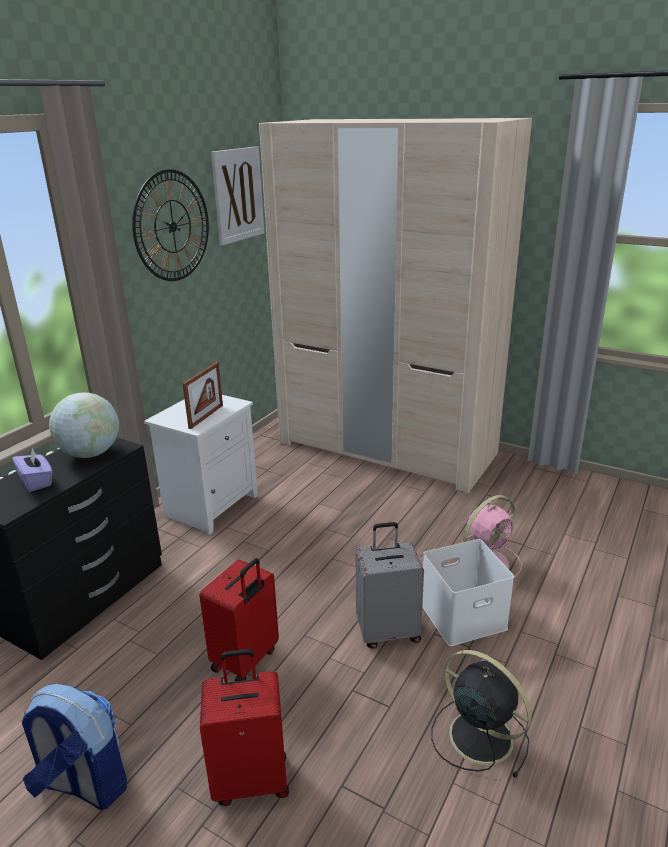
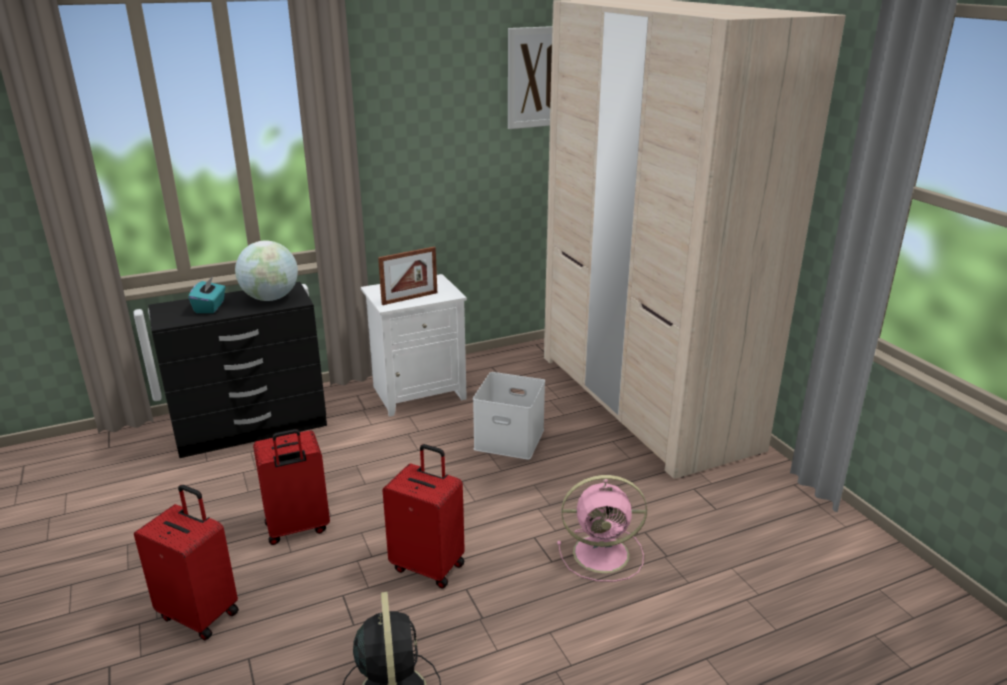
camera: 35 degrees right, 0 degrees up
(36, 482) = (210, 307): purple tissue box -> turquoise tissue box
(83, 784) = (111, 553): backpack -> none
(172, 226) = (442, 102): wall clock -> none
(388, 631) = (429, 566): grey suitcase -> red suitcase
(463, 614) = (514, 588): white storage box -> white storage box (511, 439)

